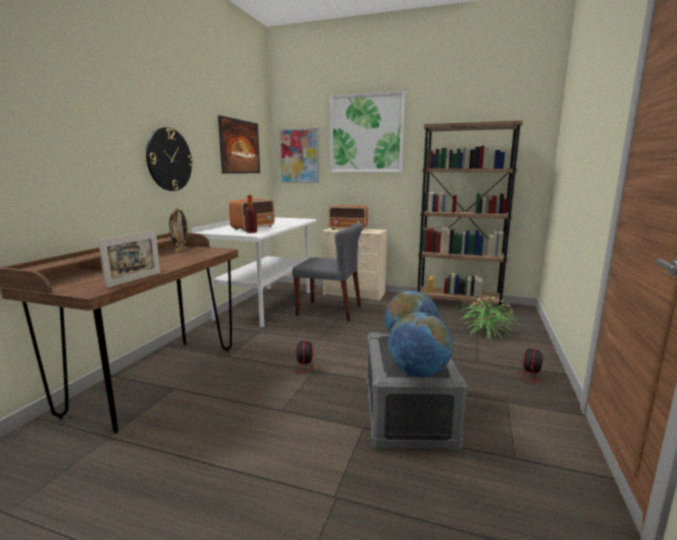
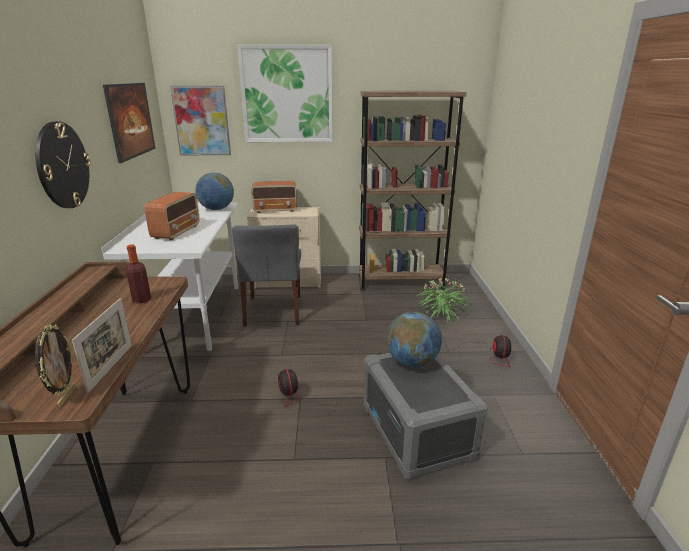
camera: 20 degrees left, 10 degrees up
(180, 250) = (112, 290): picture frame -> picture frame (66, 397)
(251, 232) = (183, 242): bottle -> bottle (141, 300)
(330, 310) = (273, 310): grey chair -> grey chair turned 90 degrees clockwise
(418, 373) = (441, 401): globe -> globe (216, 209)

